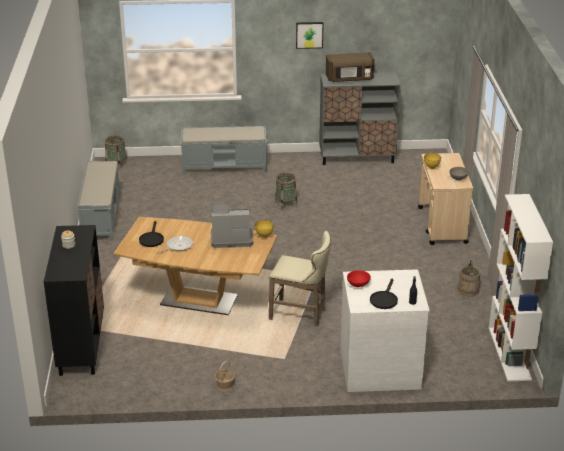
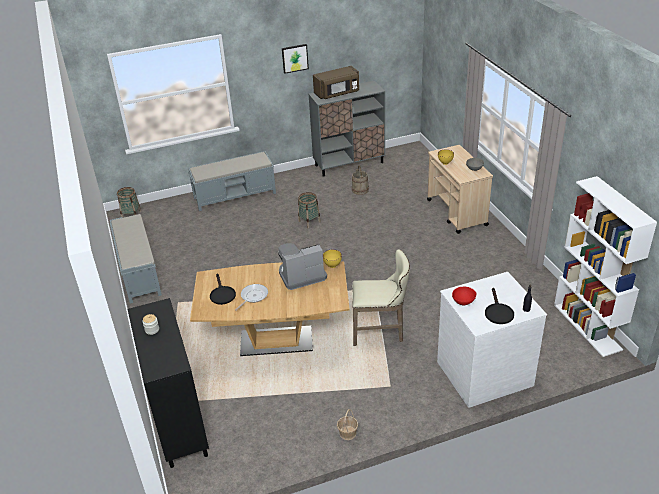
camera: 15 degrees left, 5 degrees up
(468, 290) = (515, 271): beige bucket -> beige bucket (360, 190)

